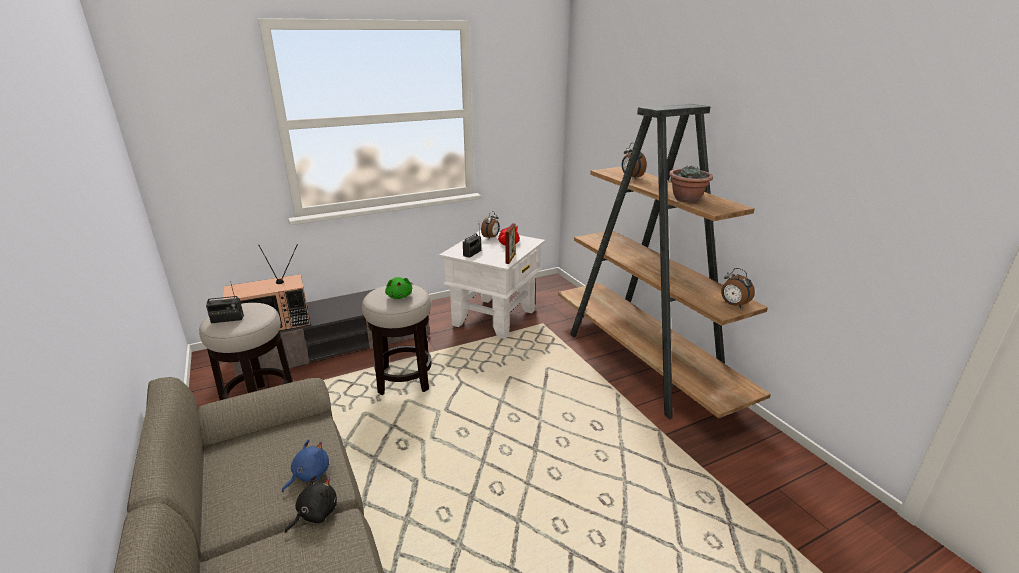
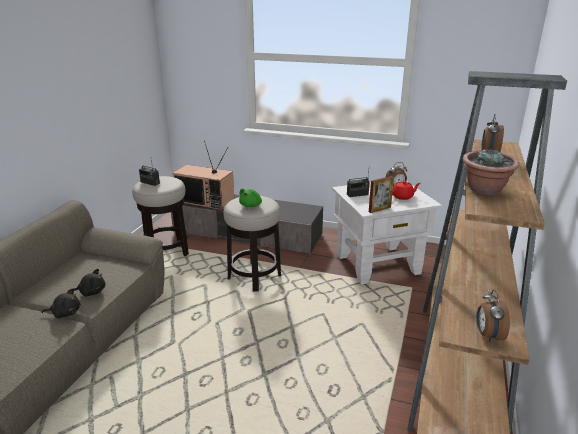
camera: 45 degrees right, 0 degrees up
(309, 475) = (91, 292): blue plush toy -> black plush toy

